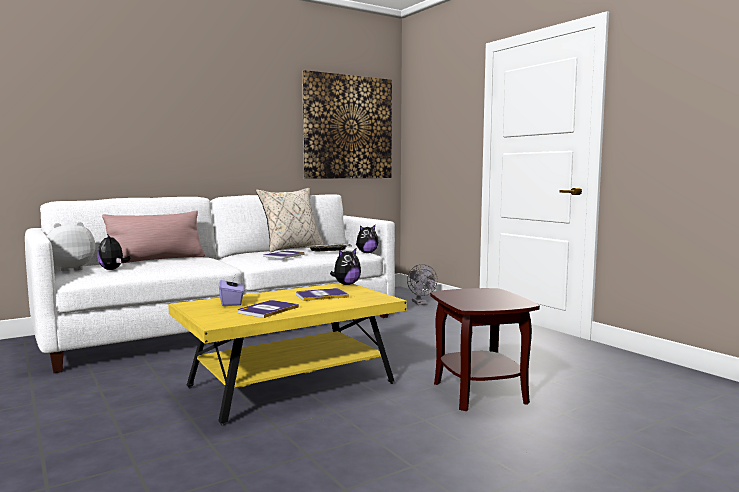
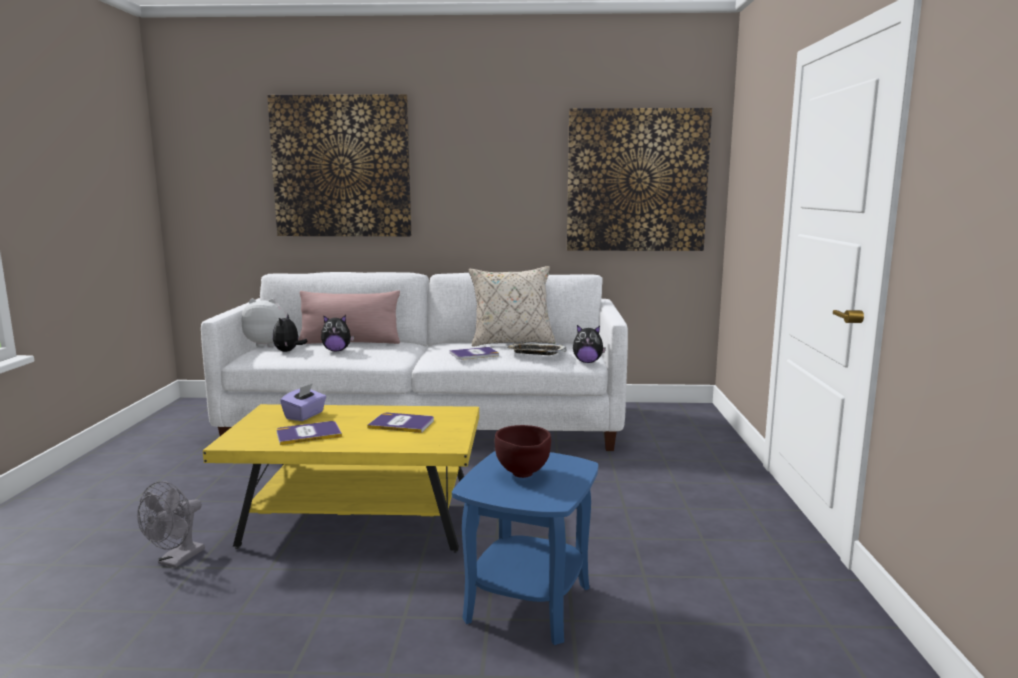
camera: 35 degrees right, 5 degrees up
(112, 102) = (341, 167): none -> picture
(346, 284) = (467, 411): plush toy -> plush toy (337, 350)
(421, 303) = (693, 438): grey fan -> grey fan (177, 560)
(478, 298) = (523, 475): none -> brown bowl
(479, 392) = (527, 602): brown side table -> blue side table

